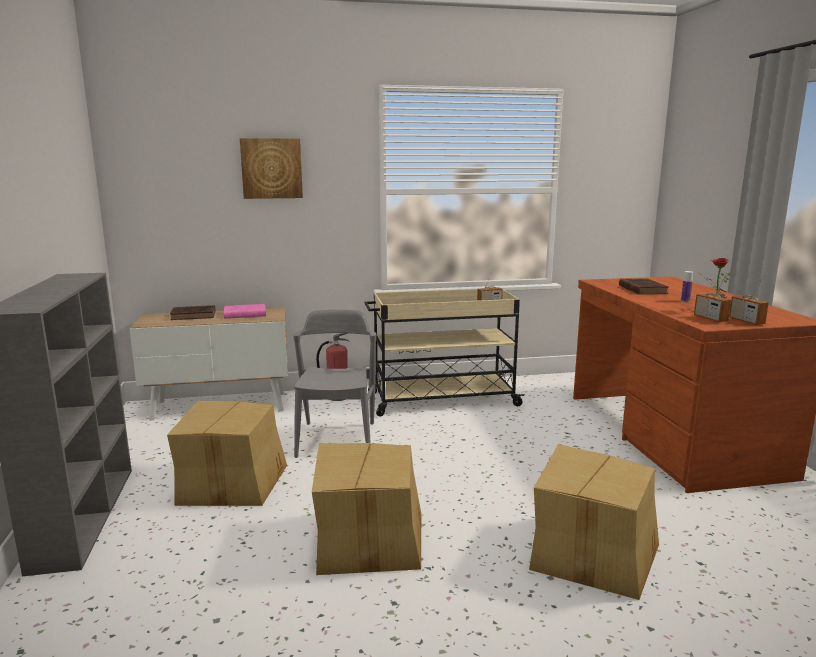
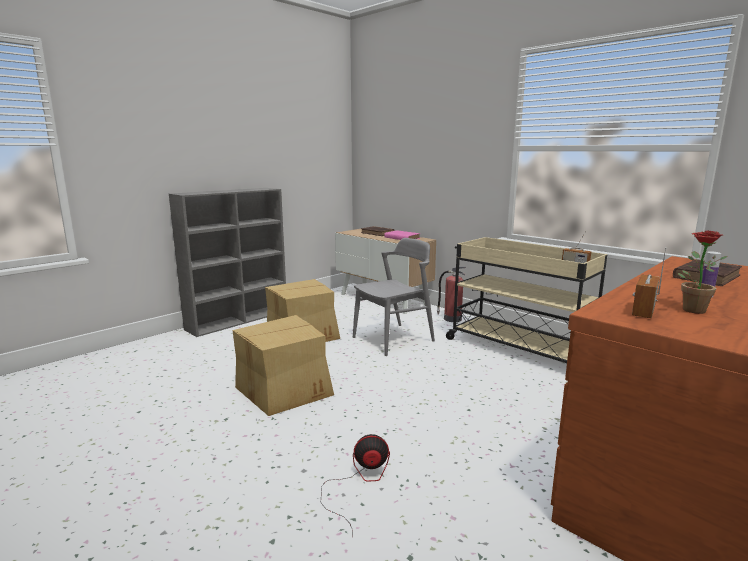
camera: 55 degrees right, 0 degrees up
(271, 168) = (437, 129): picture -> none
(591, 553) = (359, 482): cardboard box -> fan
(746, 321) = (683, 327): radio -> none

